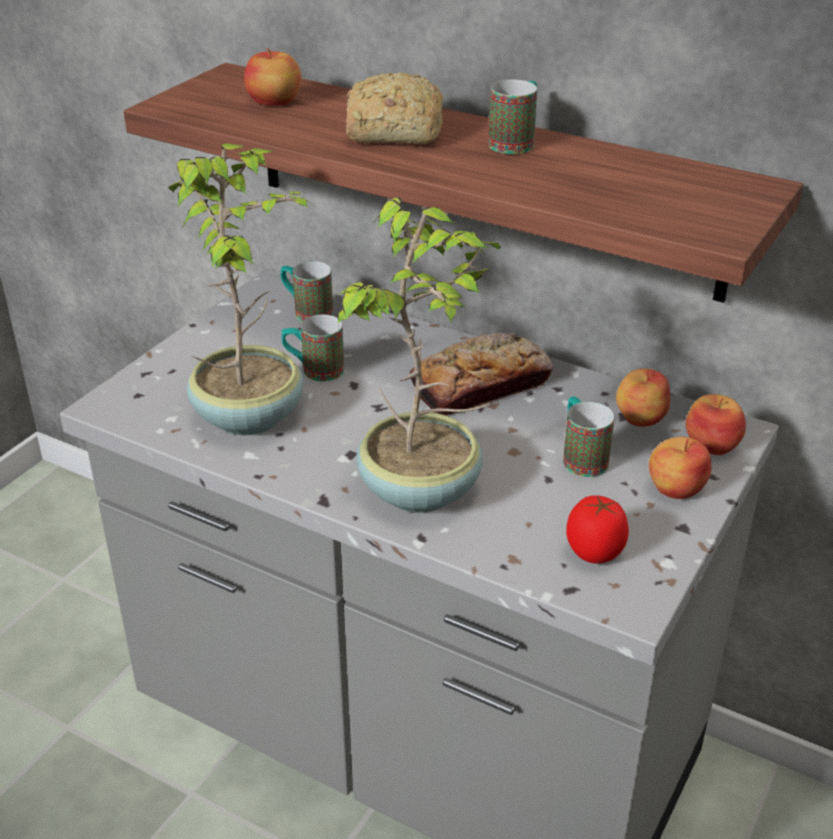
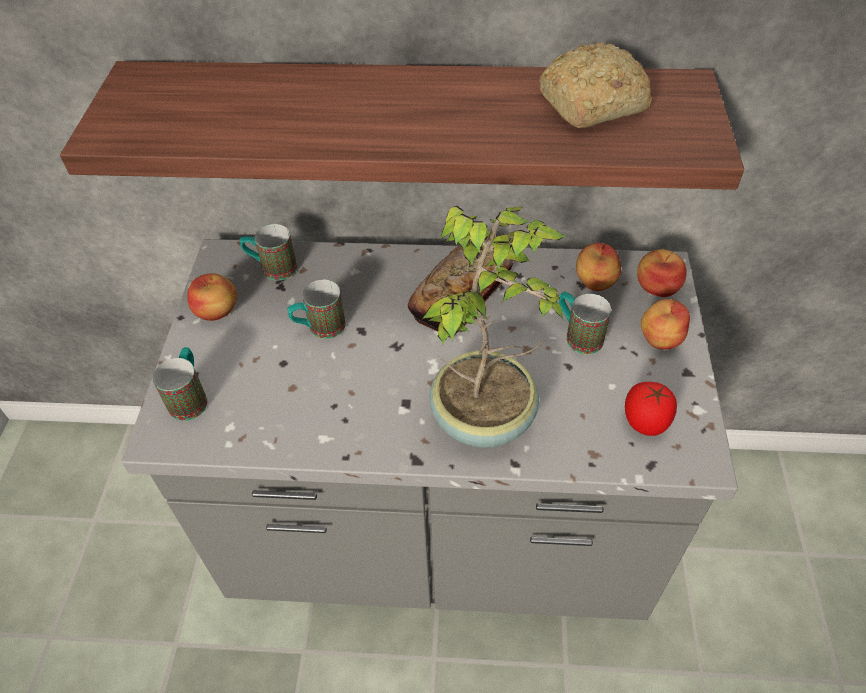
camera: 25 degrees left, 15 degrees up
(250, 415) = (297, 396): potted plant -> none
(274, 102) = (208, 101): apple -> apple (217, 312)
(391, 132) = (347, 108): bread -> bread (588, 105)
(516, 142) = (463, 89): mug -> mug (190, 397)

